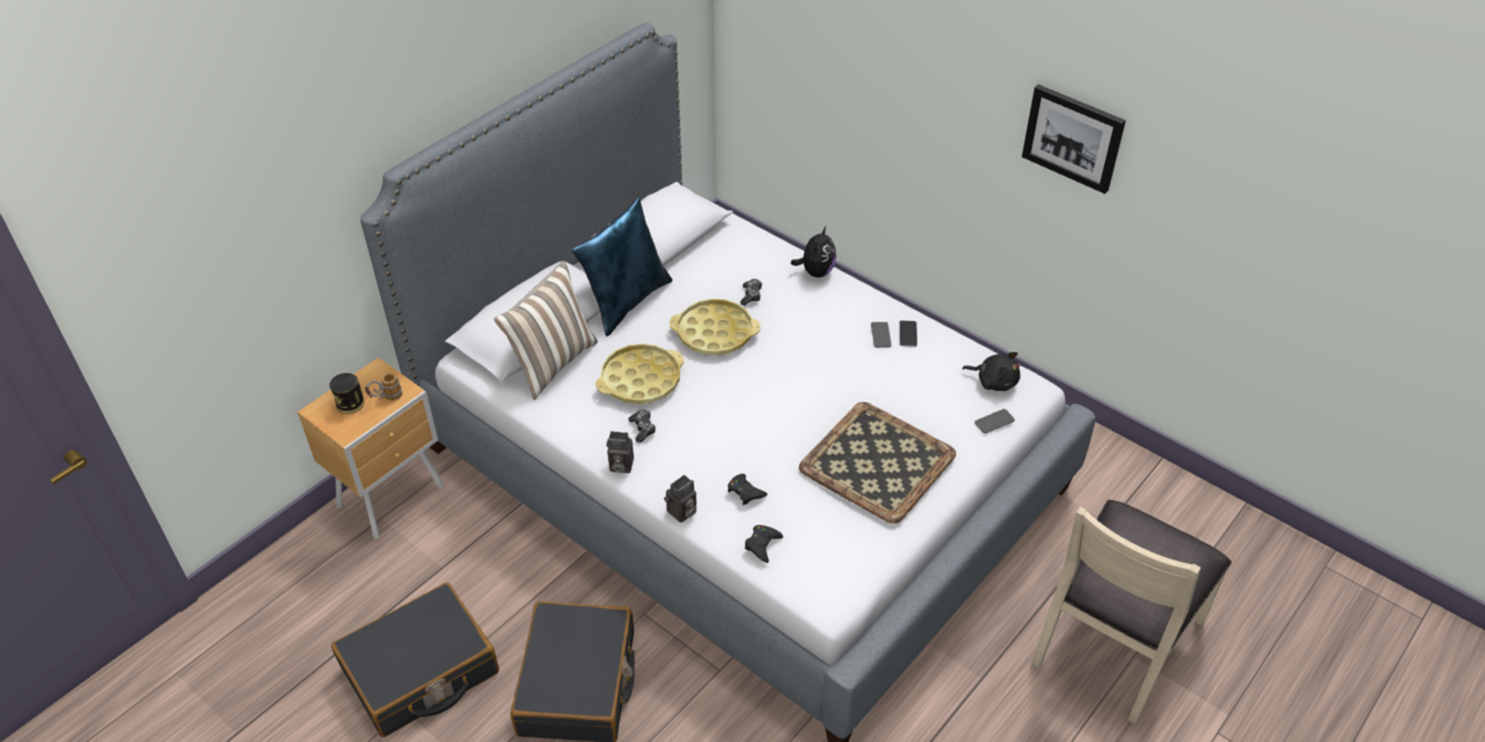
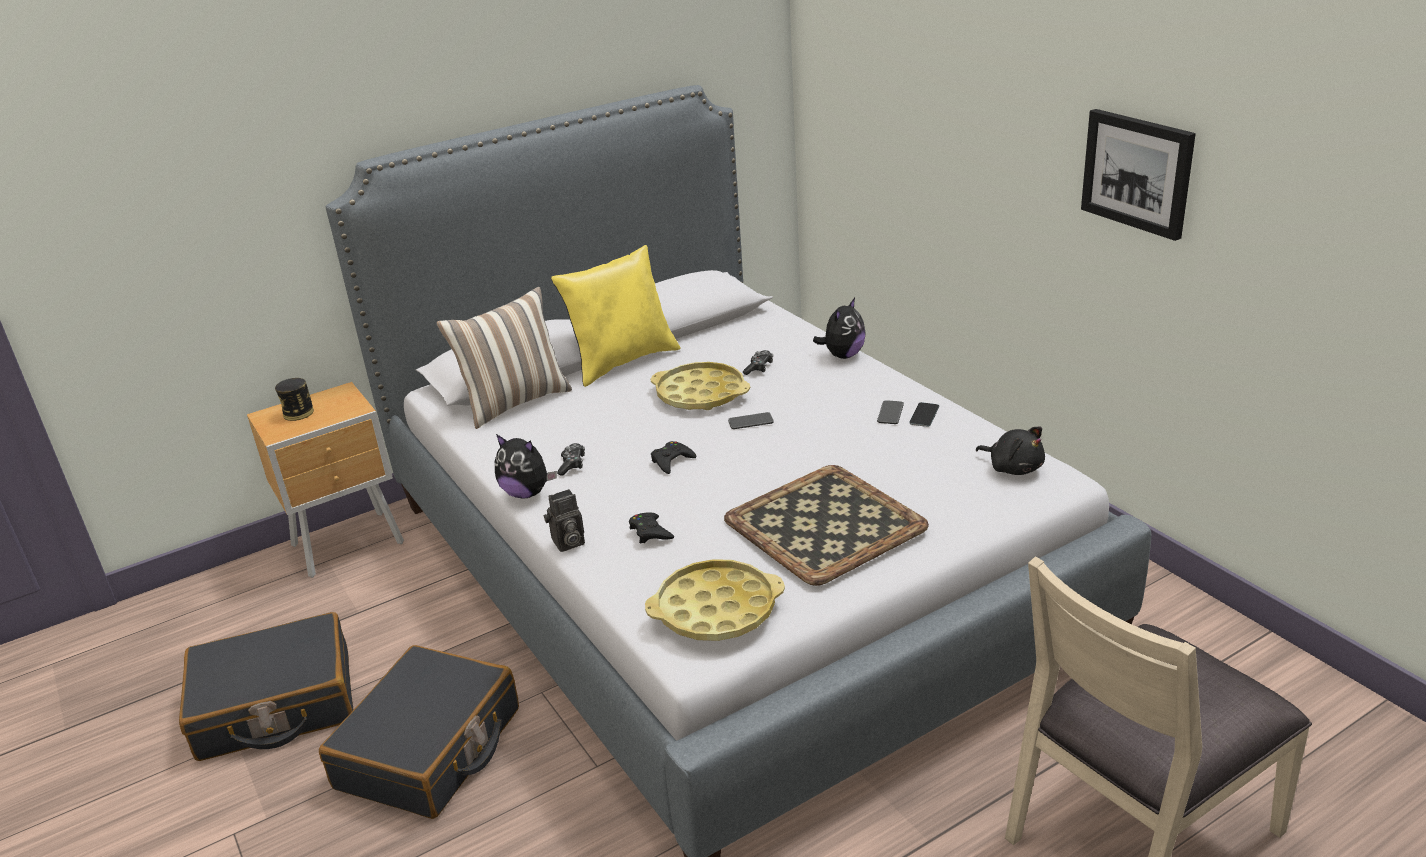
camera: 20 degrees right, 15 degrees down
(386, 398) = (334, 412): mug -> none
(620, 466) = (527, 493): camera -> plush toy
(626, 301) = (623, 361): blue pillow -> yellow pillow
(640, 380) = (596, 424): yellow tray -> yellow tray (716, 609)
(762, 545) = (640, 584): black game controller -> black game controller (671, 461)
(994, 422) = (995, 505): phone -> phone (750, 422)

